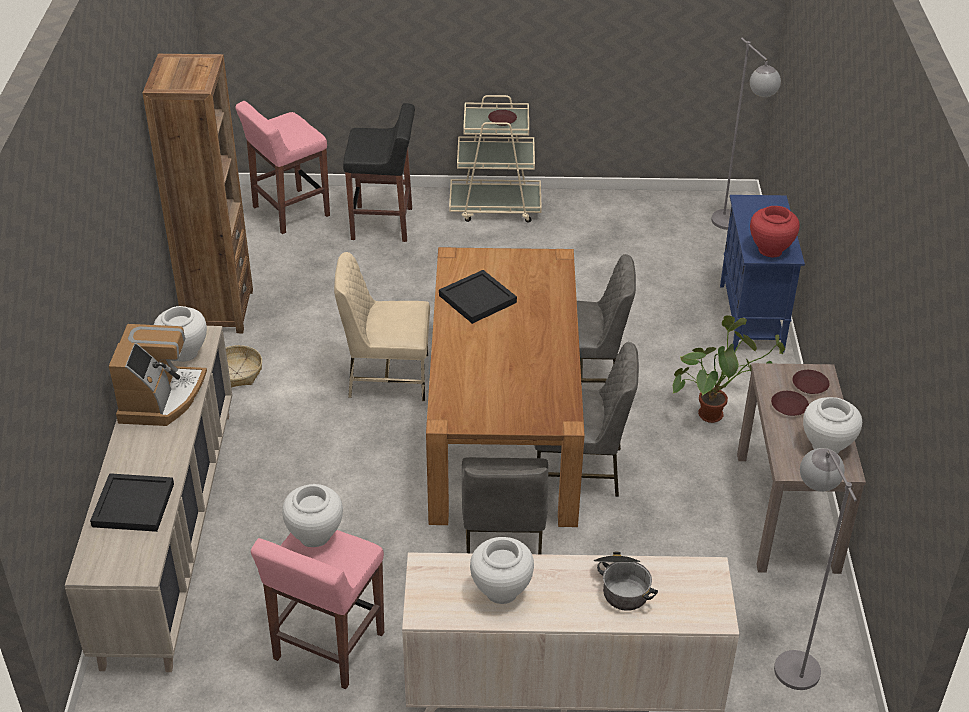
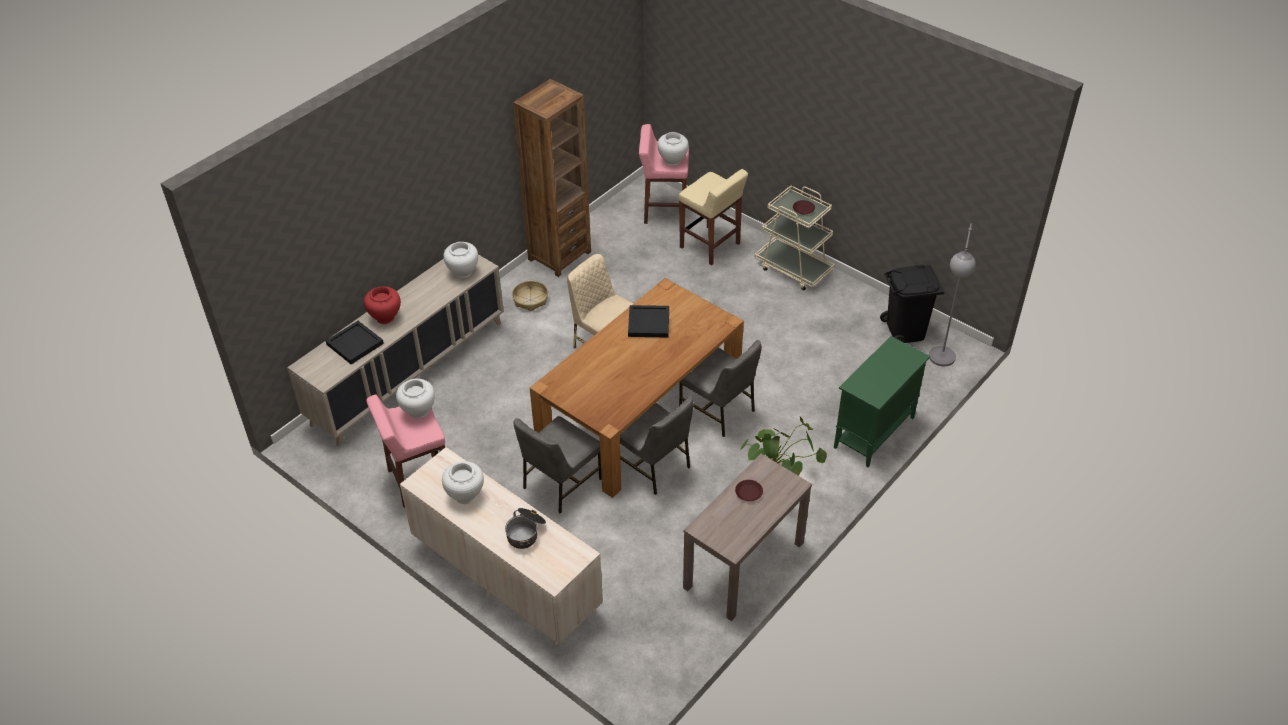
camera: 40 degrees right, 5 degrees up
(161, 398) = (426, 292): coffee machine -> none
(383, 224) = (710, 246): black stool -> beige stool
(669, 214) = (905, 332): none -> black trash can
(751, 318) = (873, 433): blue cabinet -> green cabinet
(770, 250) = (867, 387): red vase -> red vase (385, 317)
(791, 658) = (643, 646): grey floor lamp -> none
(810, 385) = (779, 487): brown plate -> none
(826, 446) = (739, 529): white vase -> white vase (672, 161)

